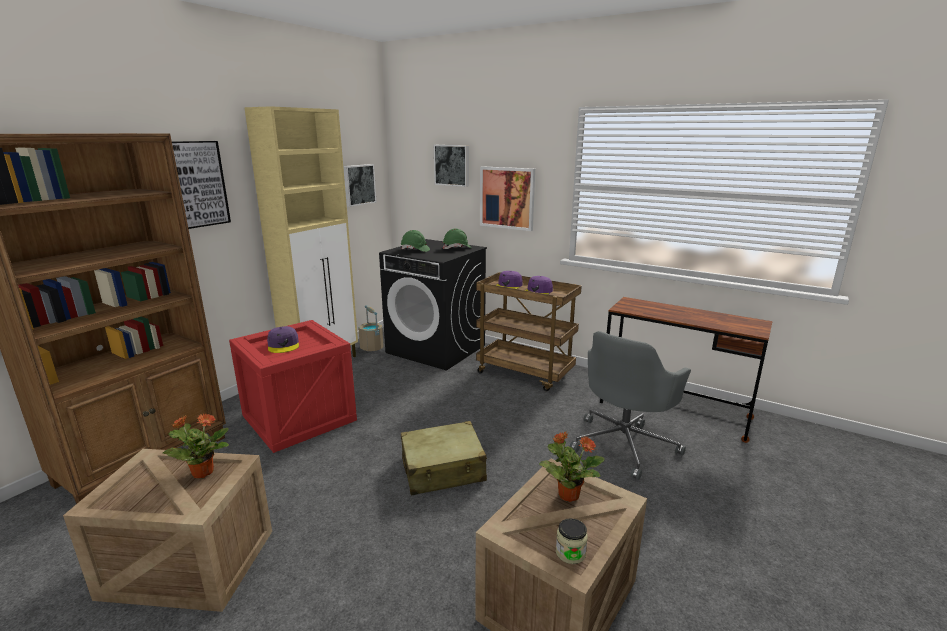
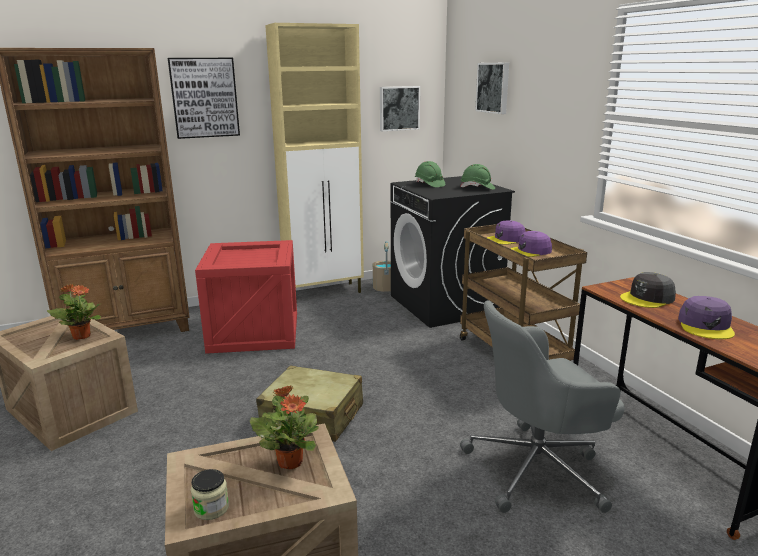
camera: 35 degrees right, 0 degrees up
(283, 345) = (243, 256): purple cap -> purple cap (706, 326)
(507, 198) = (539, 130): picture -> none
(652, 309) = (647, 298): none -> grey cap

